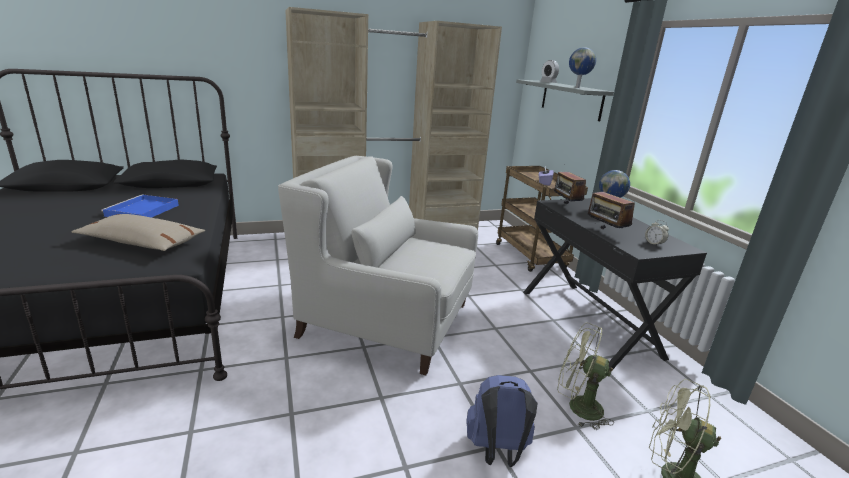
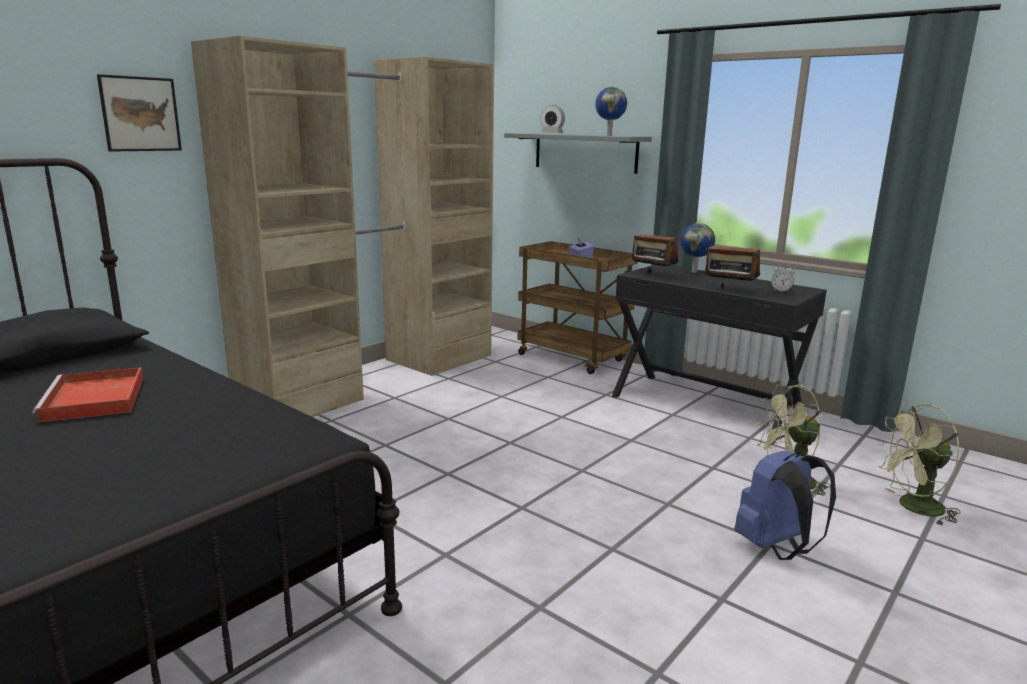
camera: 30 degrees left, 5 degrees down
(142, 211) = (95, 399): blue tray -> red tray
(142, 243) = (201, 435): beige pillow -> none
(253, 54) = (140, 114): none -> picture
(386, 320) = (508, 471): white armchair -> none

